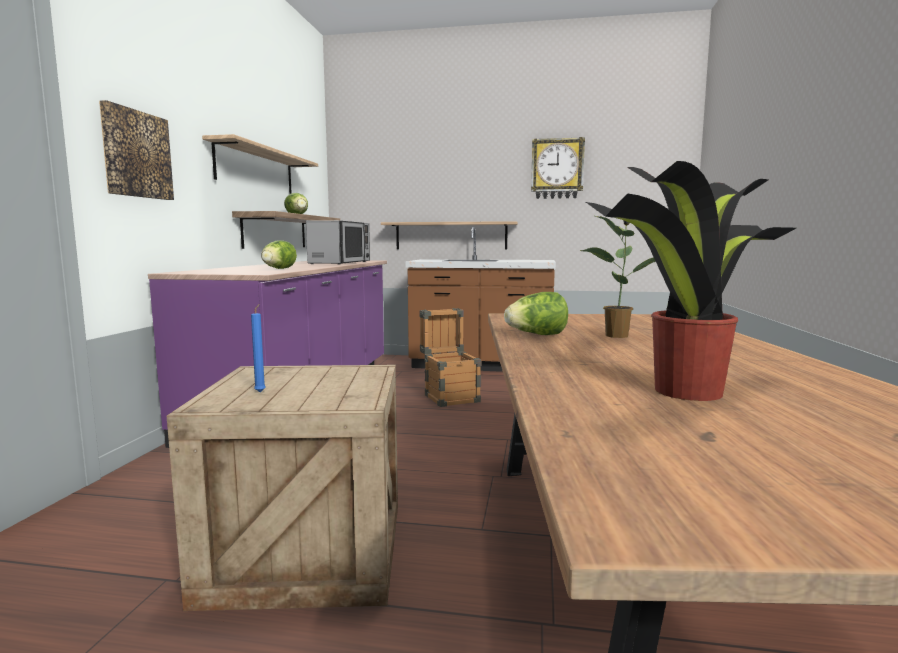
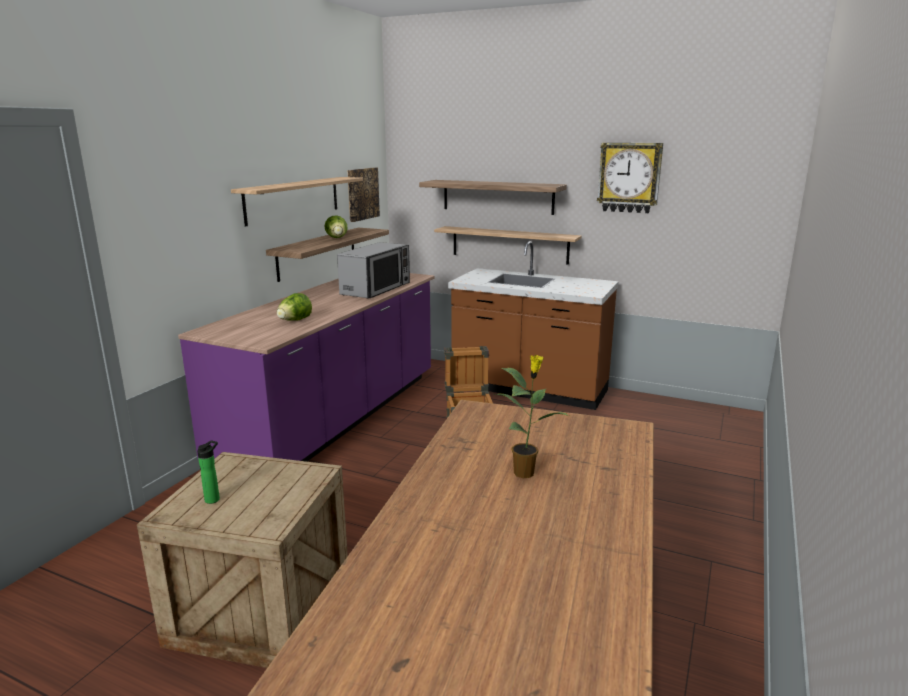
camera: 15 degrees right, 10 degrees up
(136, 154) = (163, 232): picture -> picture (362, 194)
(261, 391) = (214, 498): blue candle -> bottle
(438, 192) = (497, 197): none -> shelf
(537, 335) = (454, 461): lettuce -> none
(690, 391) = (465, 595): potted plant -> none

